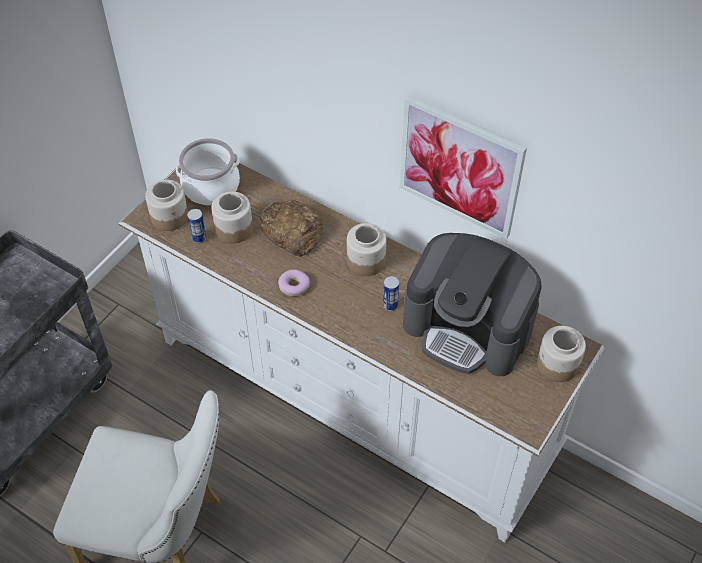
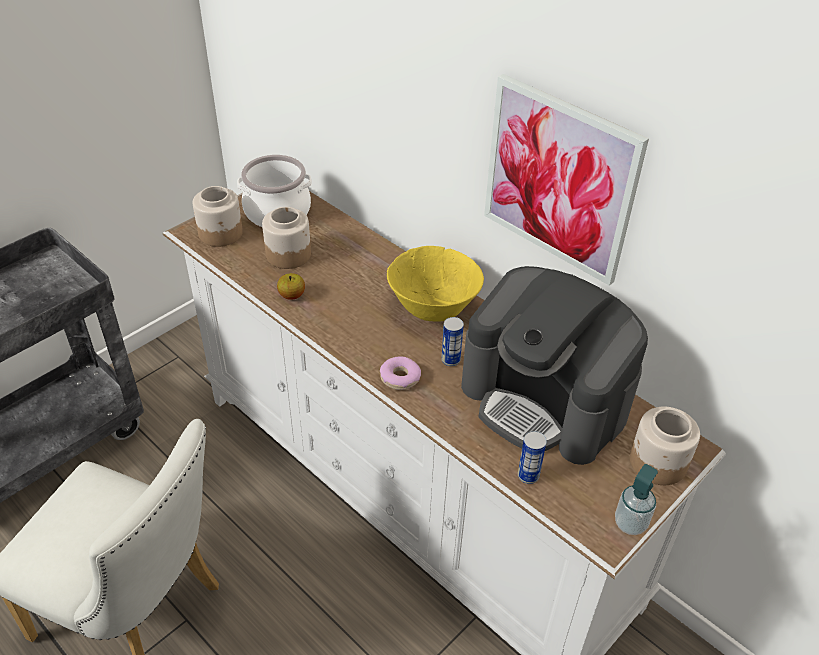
camera: 10 degrees right, 10 degrees down
(199, 238) = (245, 258): can -> can (528, 476)
(249, 268) = (292, 295): none -> apple
(291, 231) = (354, 266): bread -> none
(294, 286) = (339, 321): donut -> donut (400, 378)
(365, 261) = (433, 309): jar -> yellow bowl
(544, 415) = (630, 523): none -> soap dispenser

